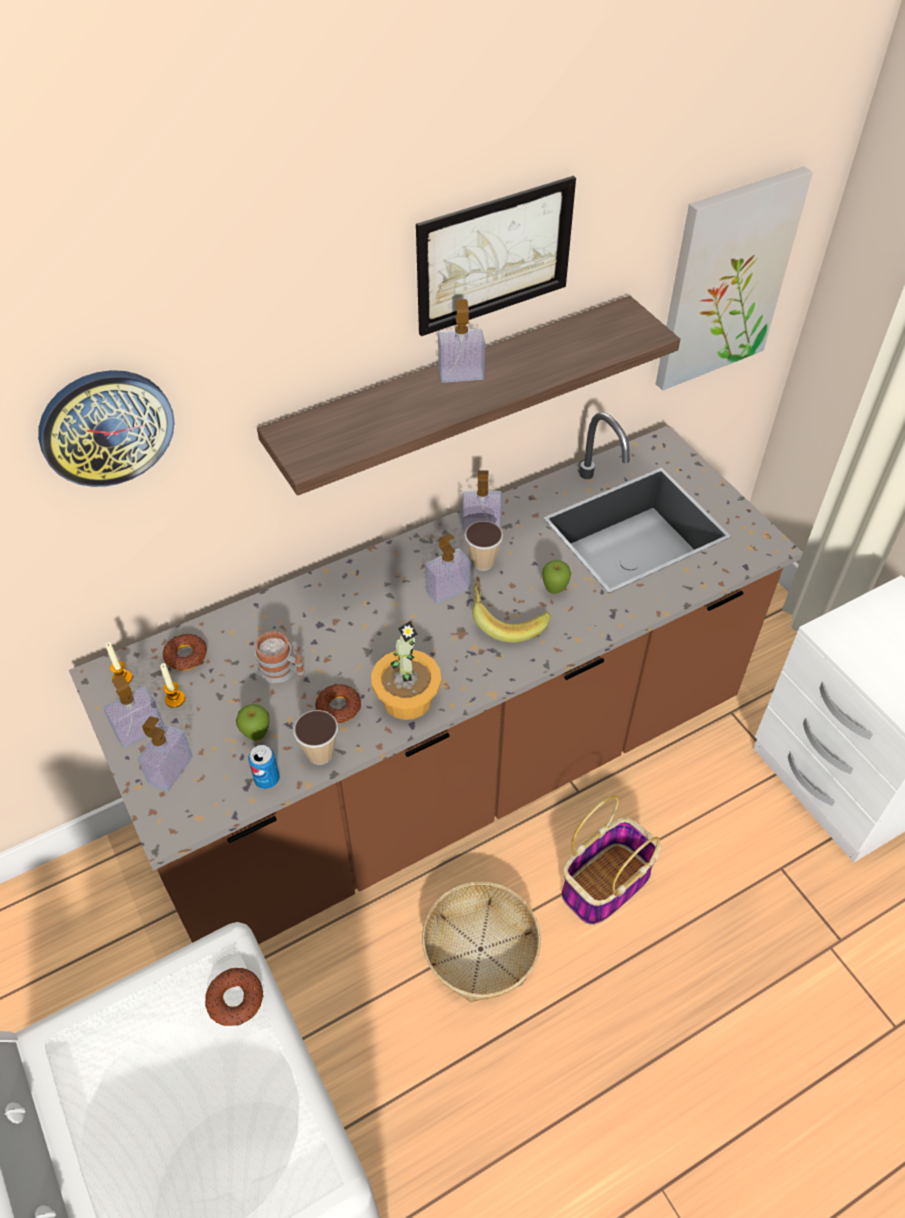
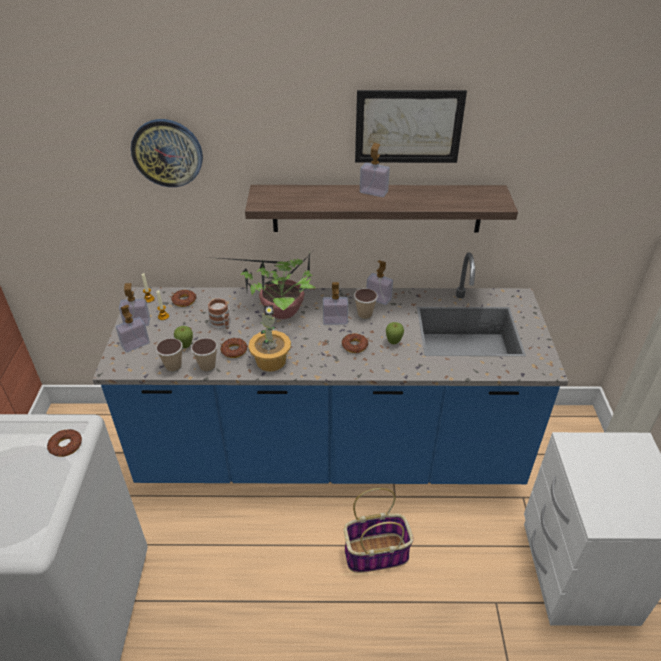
camera: 30 degrees right, 10 degrees down
(267, 779) = (173, 367): can -> cup
(355, 610) = (280, 312): none -> potted plant
(452, 771) = (330, 452): brown counter -> blue counter
(481, 949) = (280, 550): basket -> none
(506, 619) = (354, 346): banana -> donut
(725, 280) = (583, 199): picture -> none

